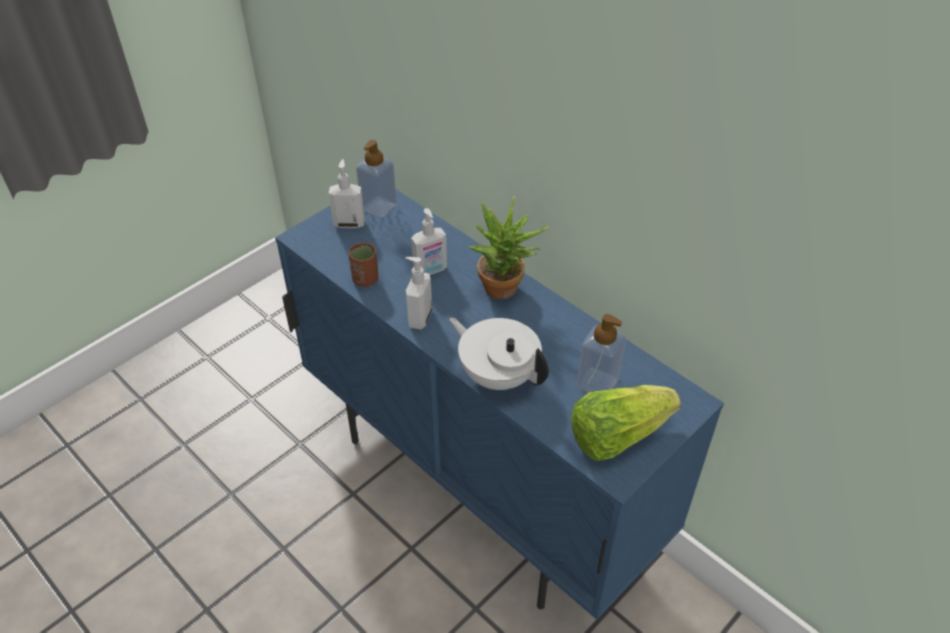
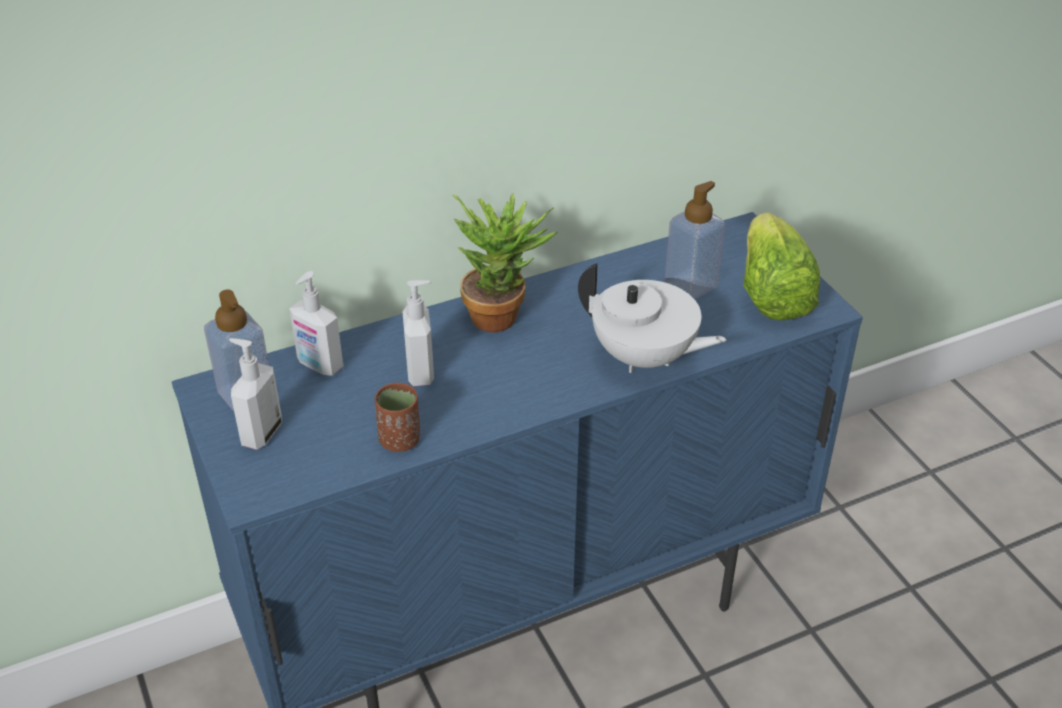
camera: 70 degrees left, 5 degrees down
(419, 318) = (509, 403): soap dispenser -> soap dispenser (319, 365)
(498, 375) = (644, 357): white teapot -> white teapot turned 120 degrees counterclockwise

